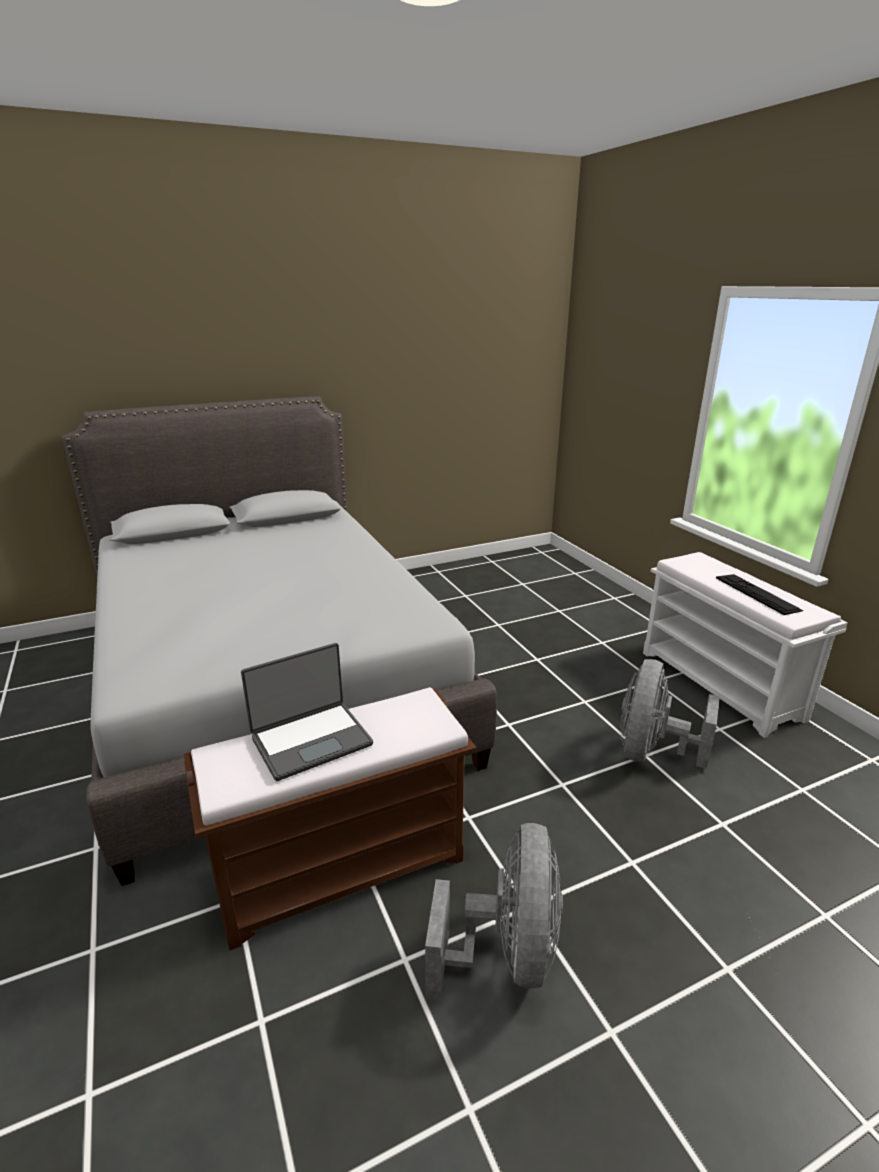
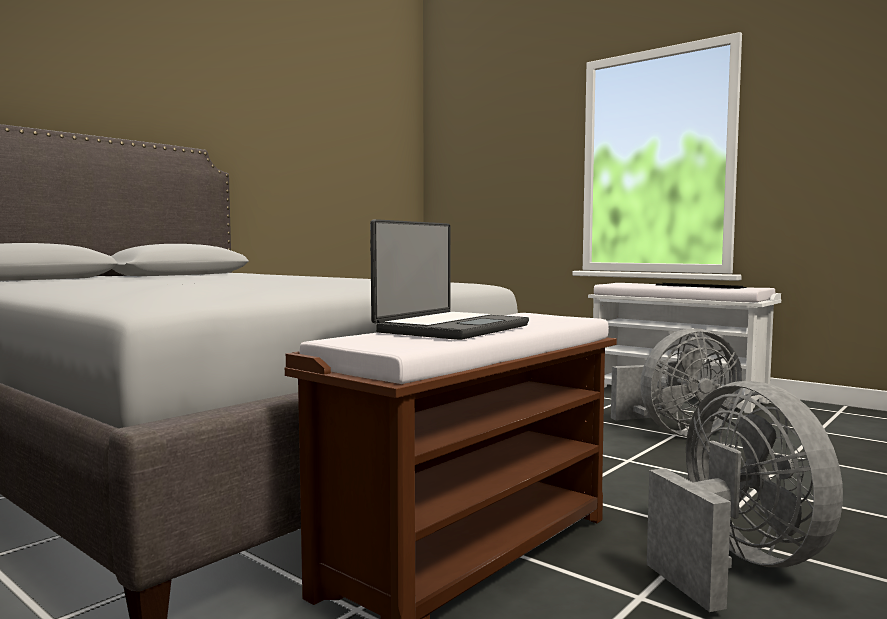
camera: 25 degrees left, 20 degrees down
(652, 752) = (677, 432): grey fan -> grey fan turned 105 degrees counterclockwise

